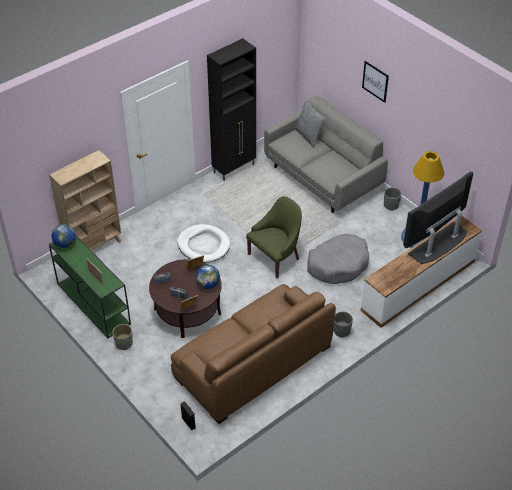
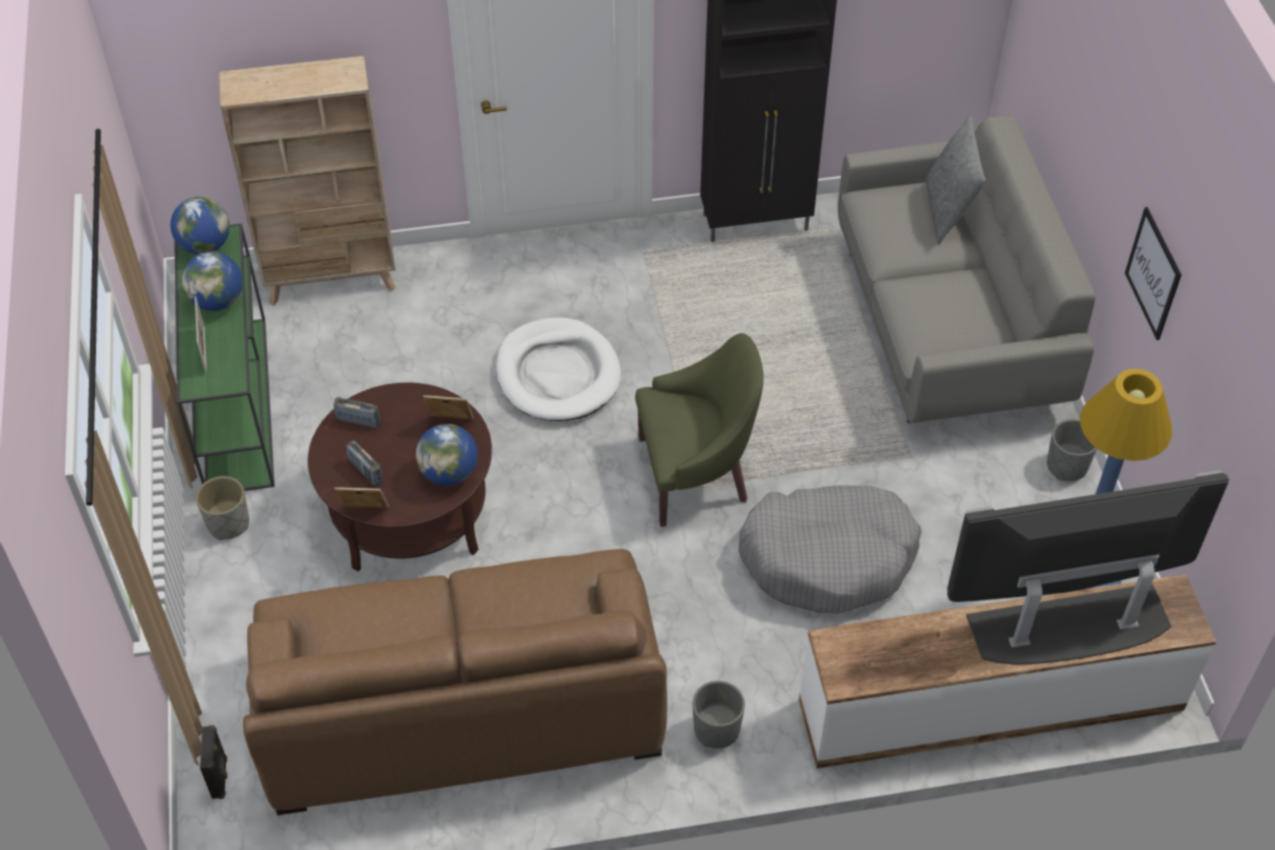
camera: 30 degrees right, 5 degrees up
(86, 260) = (217, 301): none -> globe
(375, 81) = (1119, 129): picture -> picture (1153, 273)

